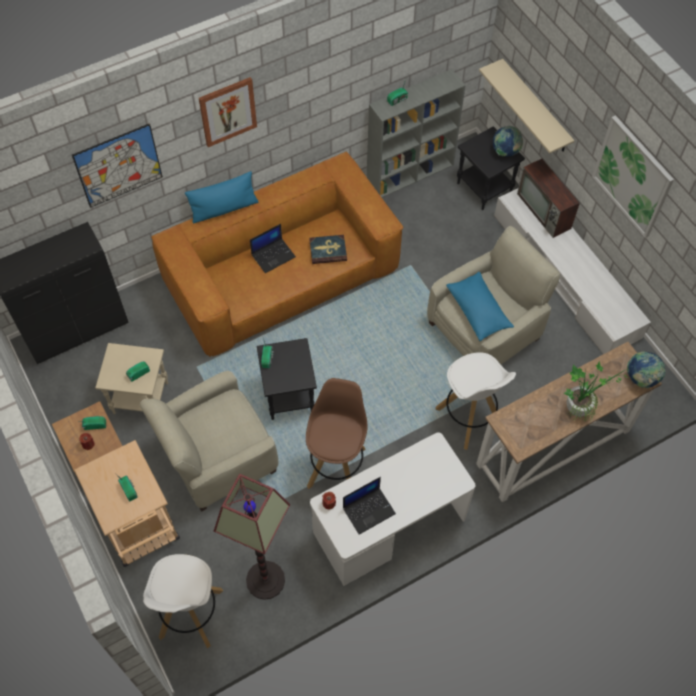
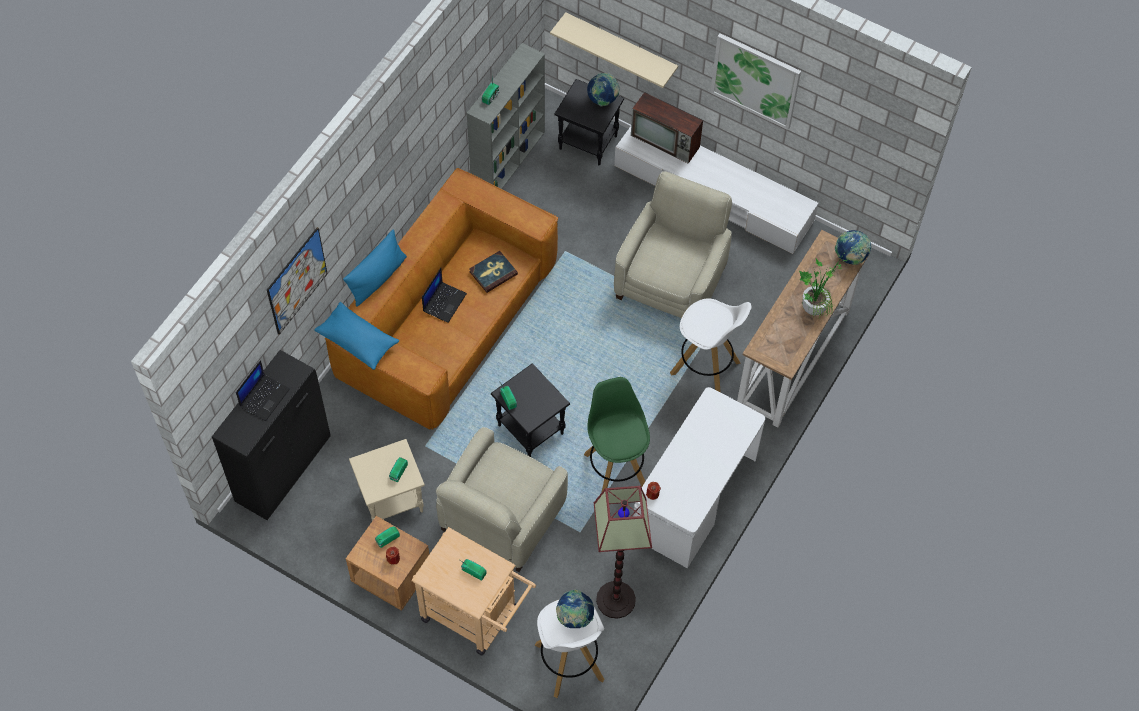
camera: 30 degrees left, 0 degrees up
(188, 578) = (574, 617): none -> globe
(227, 111) = (368, 182): picture -> none
(337, 466) = (615, 470): brown stool -> green stool
(369, 510) = (690, 482): laptop -> laptop (264, 397)
(478, 311) = (669, 264): blue pillow -> blue pillow (357, 341)

